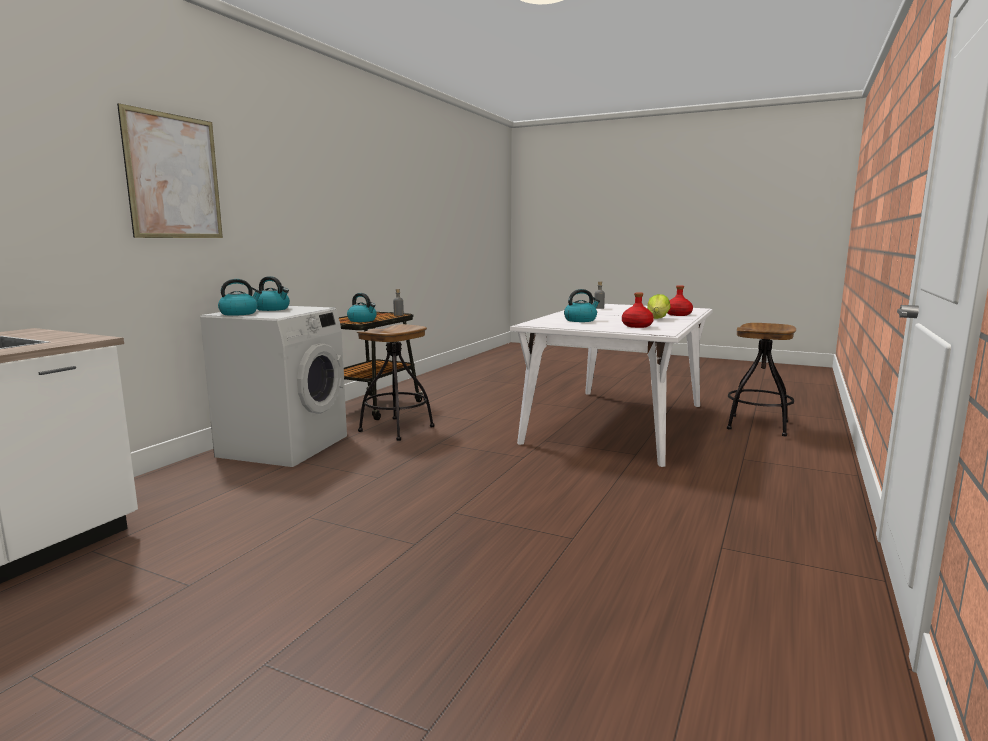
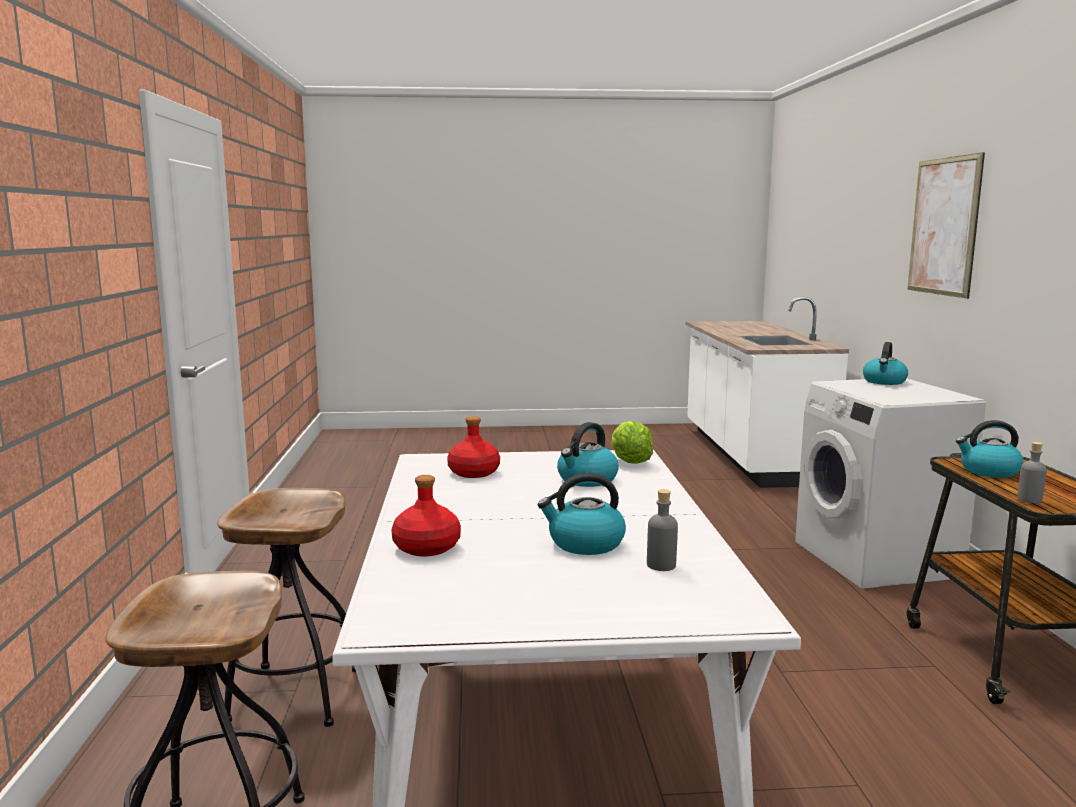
camera: 150 degrees right, 0 degrees up
(273, 309) = (909, 392): kettle -> kettle (585, 544)
(396, 429) = (842, 616): brown stool -> brown stool (295, 693)
(657, 318) = (459, 512): lettuce -> lettuce (629, 462)

